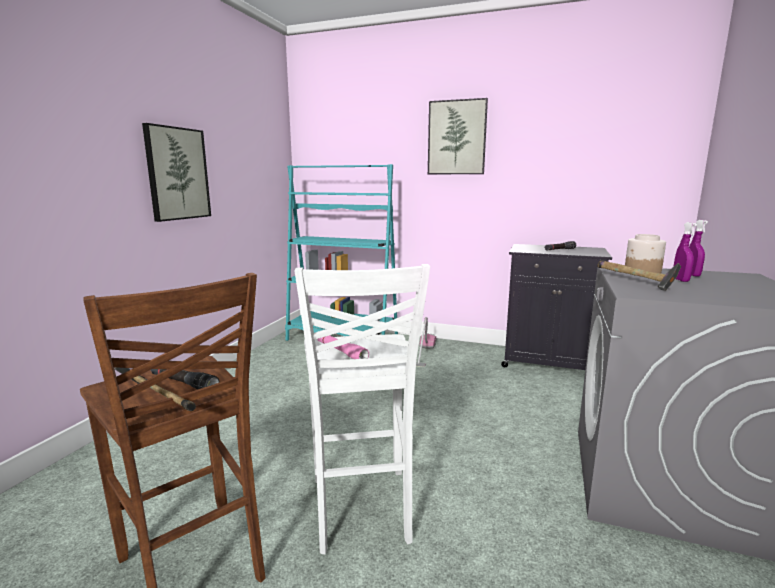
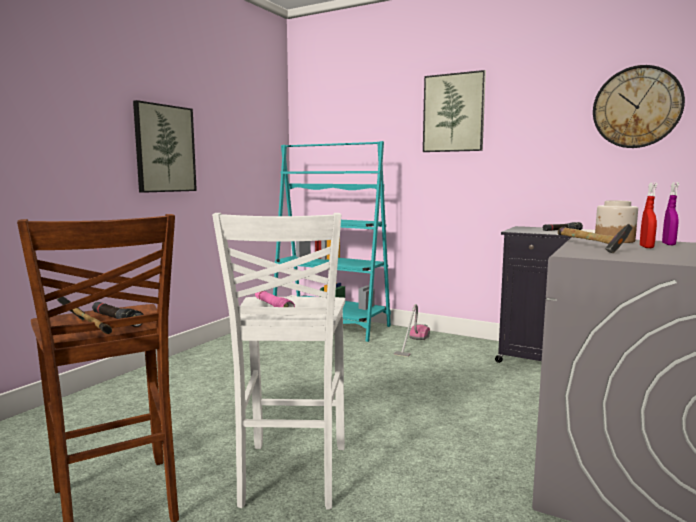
camera: 10 degrees right, 5 degrees down
(623, 138) = (636, 107): none -> wall clock
(680, 280) = (646, 247): purple spray bottle -> red spray bottle

